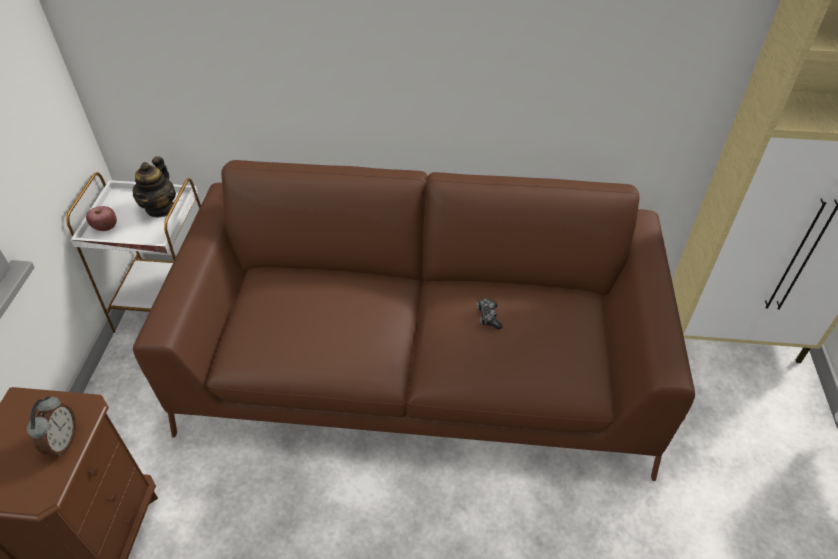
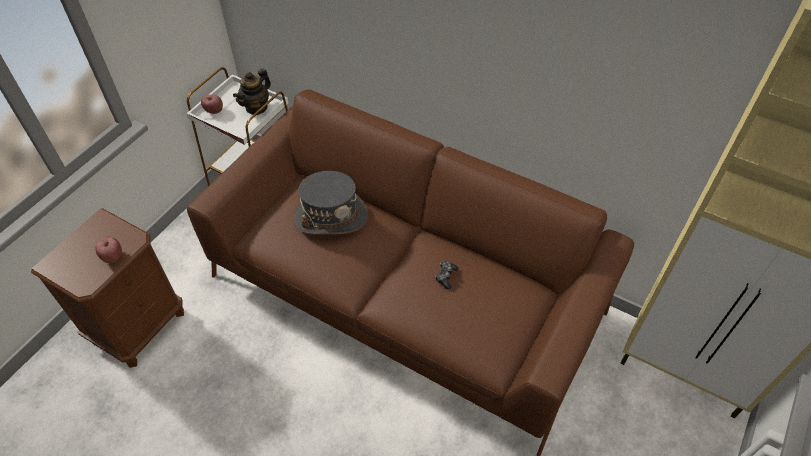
camera: 25 degrees right, 5 degrees up
(62, 442) = (113, 256): alarm clock -> apple
(319, 300) = (331, 217): none -> grey hat

